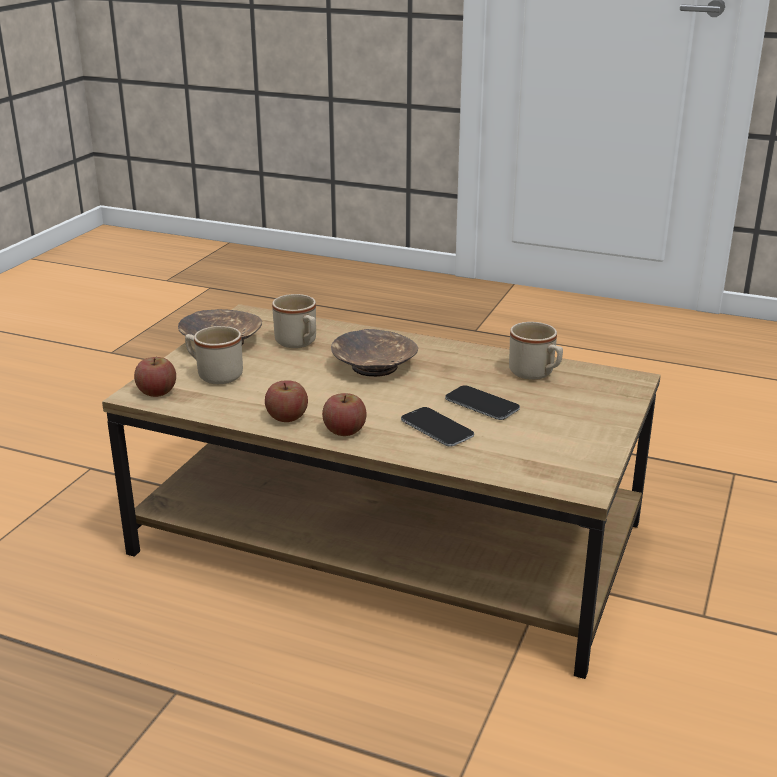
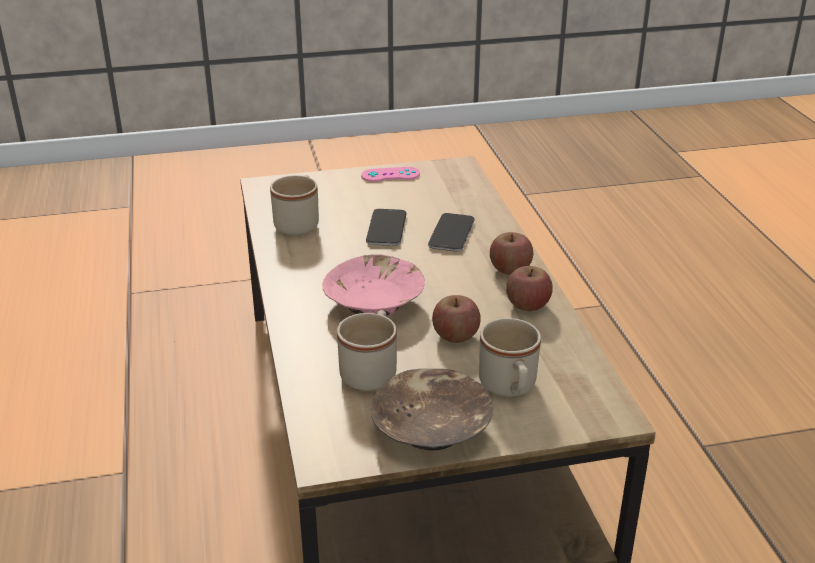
camera: 125 degrees left, 5 degrees up
(157, 392) = (590, 404): apple -> apple (455, 335)
(374, 366) = (375, 302): brown bowl -> pink bowl
(597, 442) = (390, 175): none -> pink game controller

